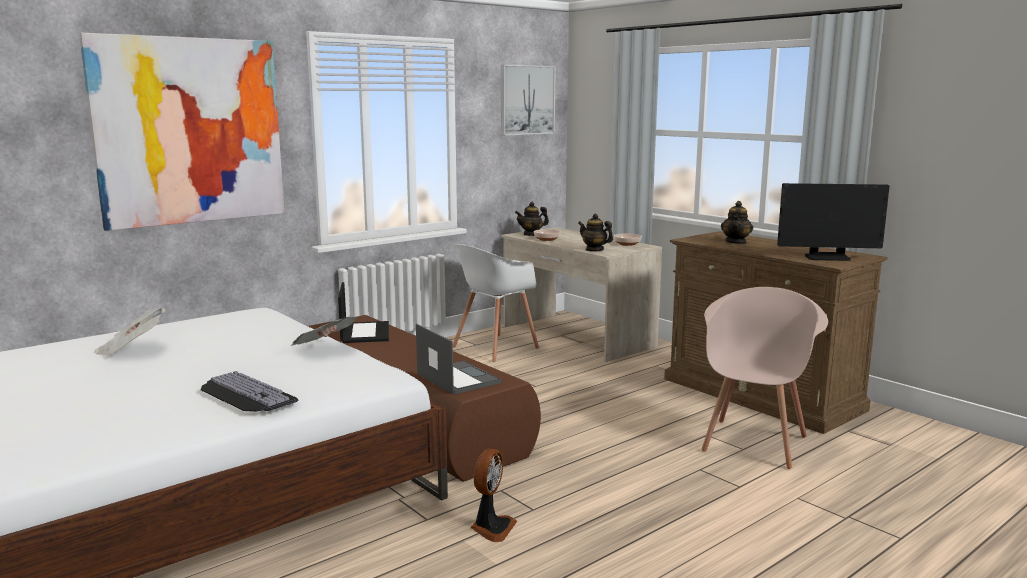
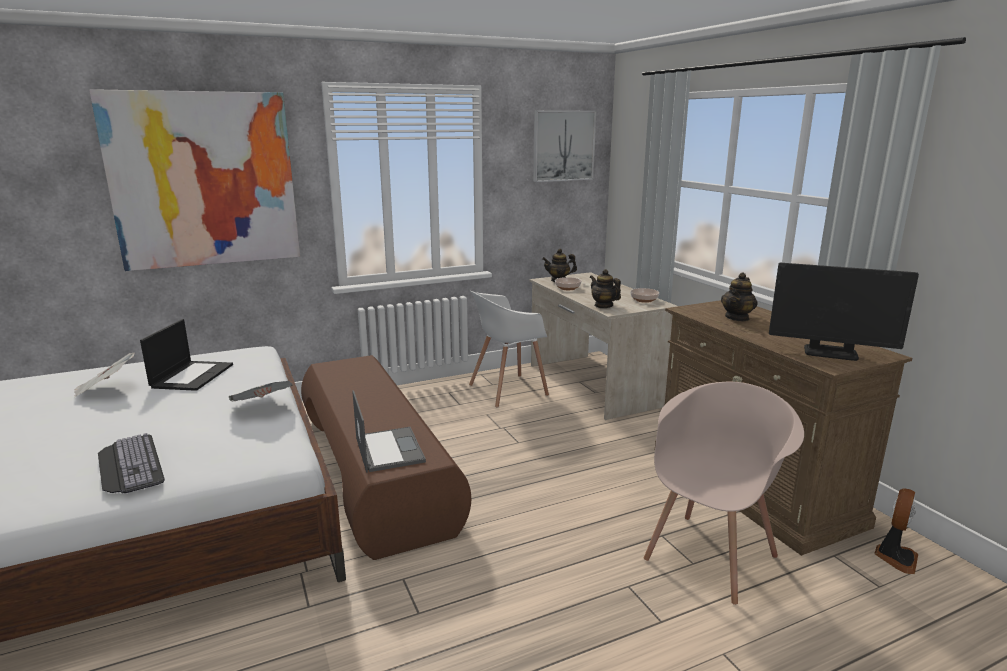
camera: 15 degrees right, 5 degrees up
(364, 332) = (352, 377): laptop -> laptop (192, 375)
(491, 527) = (362, 631): fan -> fan (895, 557)

